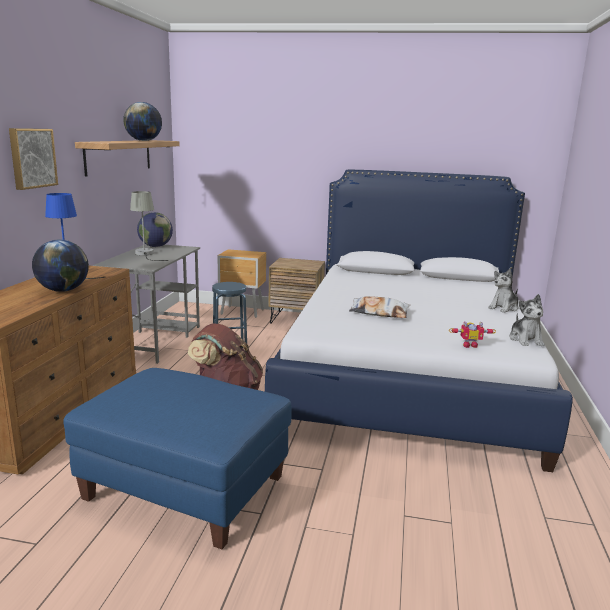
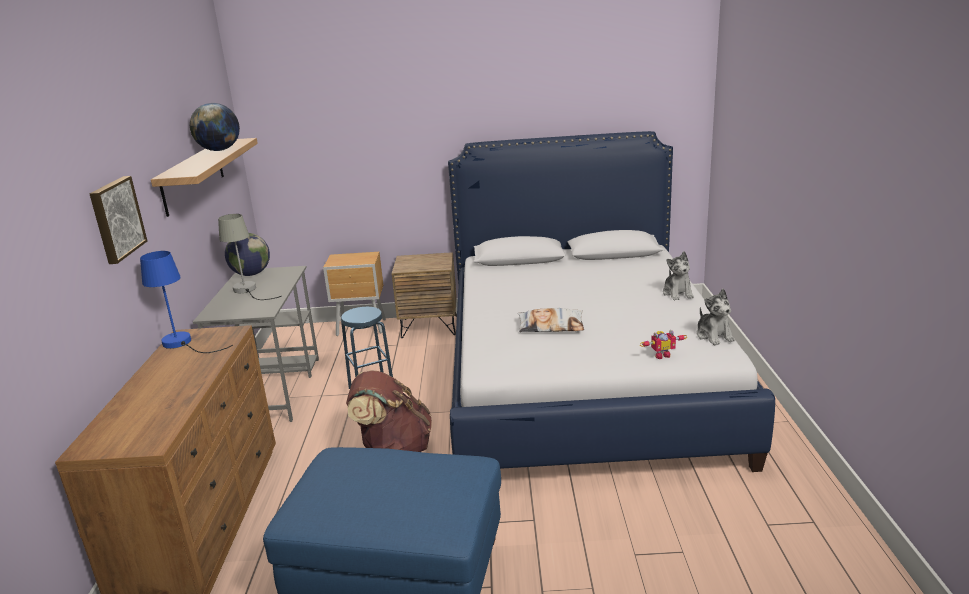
camera: 10 degrees left, 5 degrees up
(63, 290) = (196, 377): globe -> none
(504, 308) = (677, 293): plush toy -> plush toy turned 45 degrees counterclockwise

